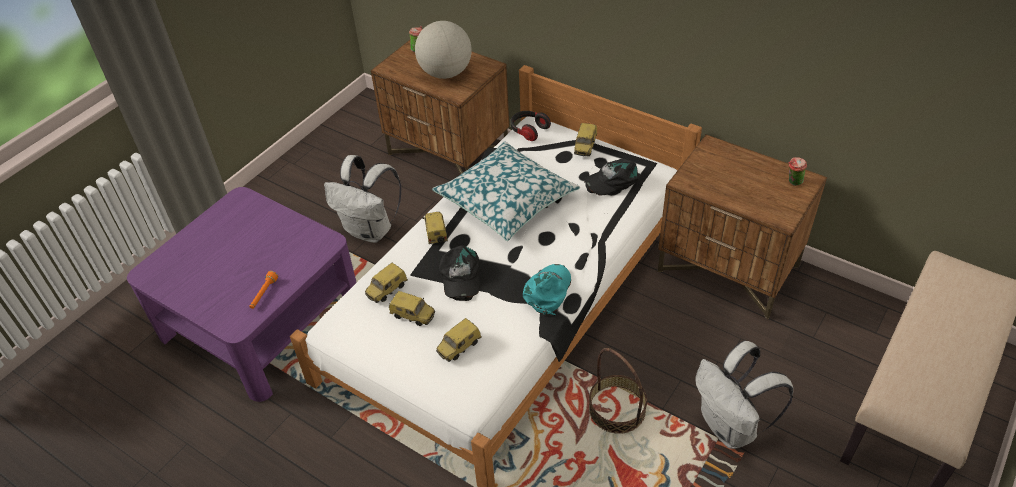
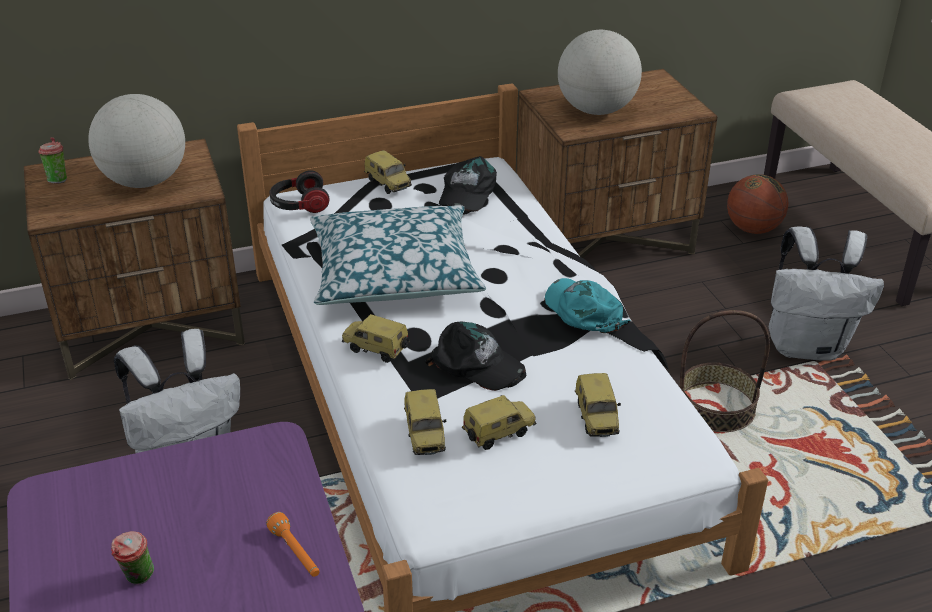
camera: 55 degrees left, 10 degrees down
(724, 178) = (596, 110): none -> globe
(793, 182) = (650, 84): cup -> cup (138, 579)
(837, 334) = (753, 229): none -> basketball

